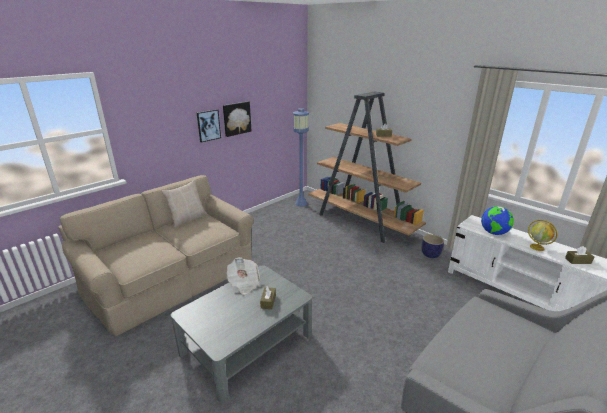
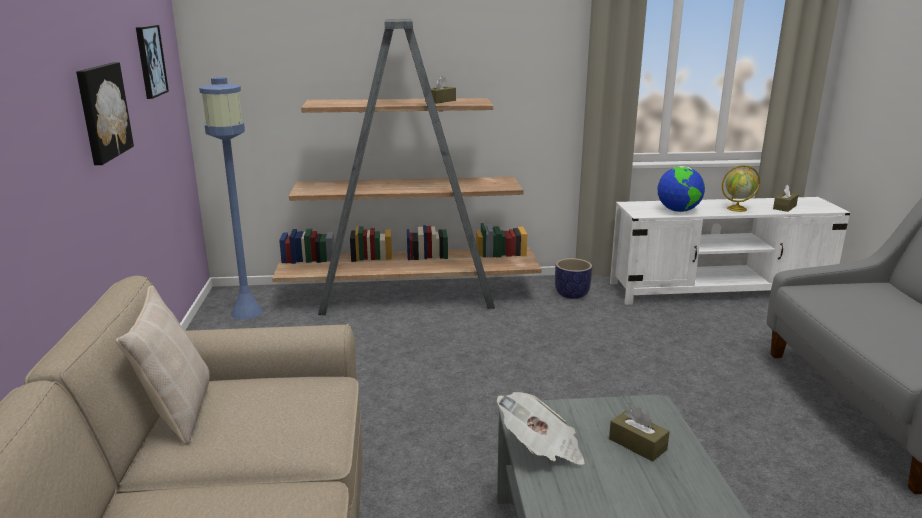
camera: 50 degrees left, 5 degrees down
(208, 125) = (61, 133): picture -> picture (150, 61)

